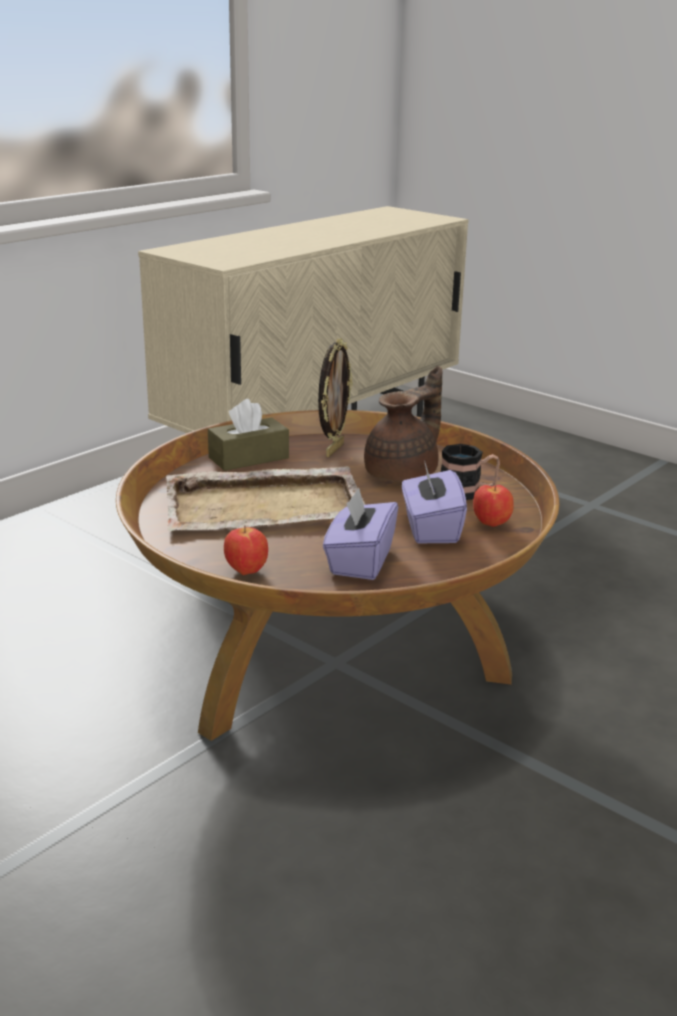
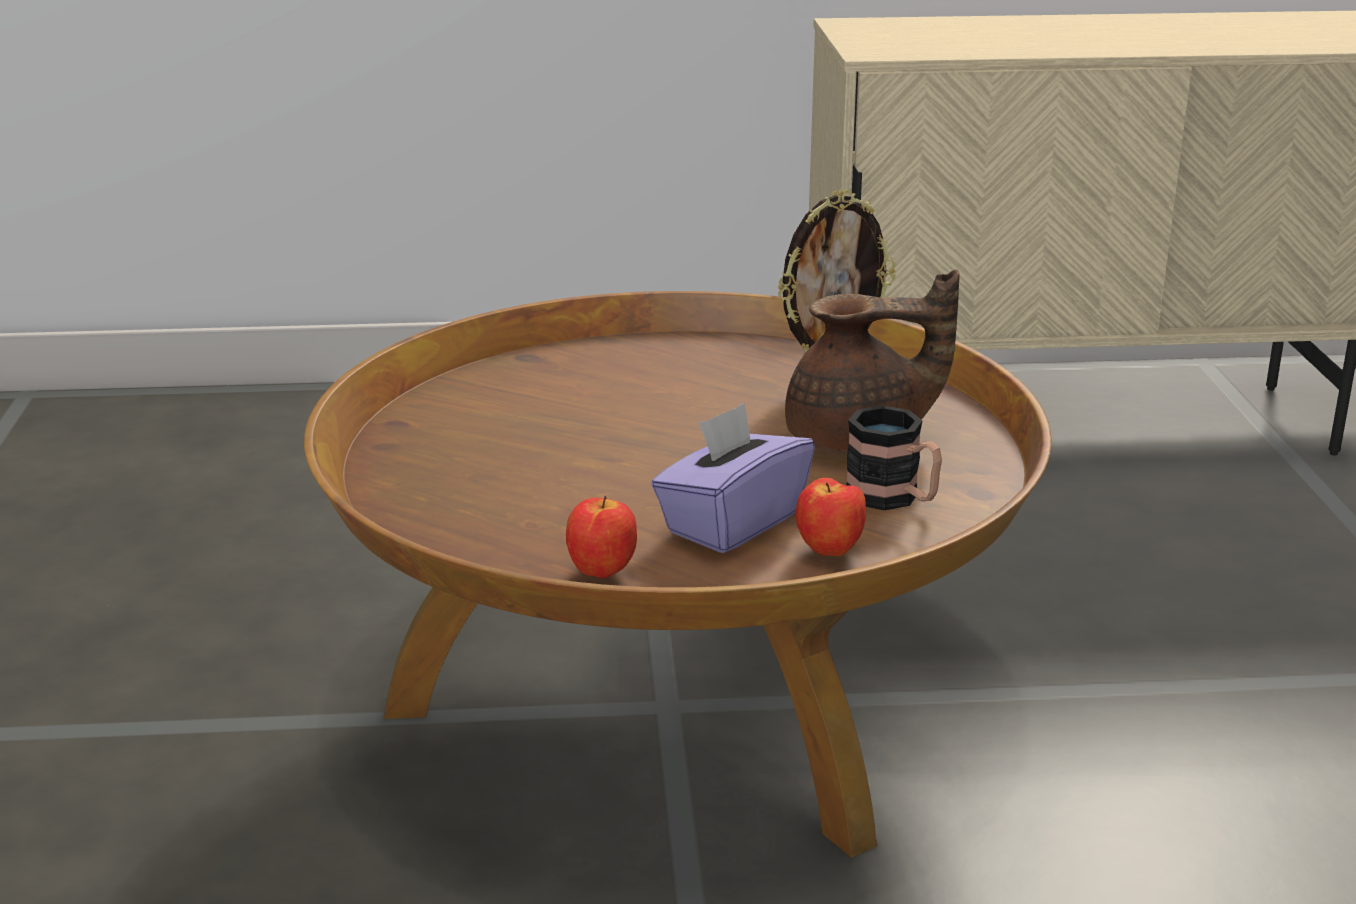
camera: 45 degrees right, 0 degrees up
(245, 571) = (410, 479): apple -> apple (600, 572)
(248, 458) = (698, 352): brown tissue box -> none
(266, 505) = (595, 415): beige tray -> none
(359, 561) = (555, 523): purple tissue box -> none

